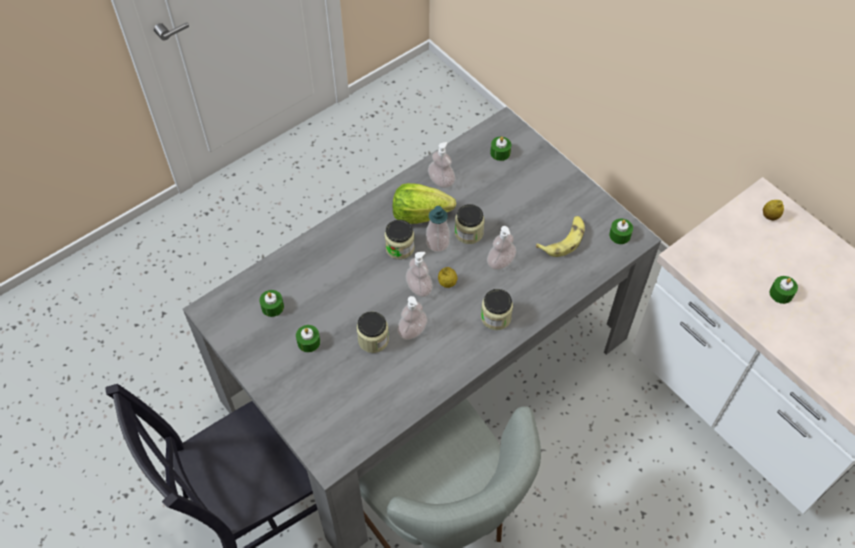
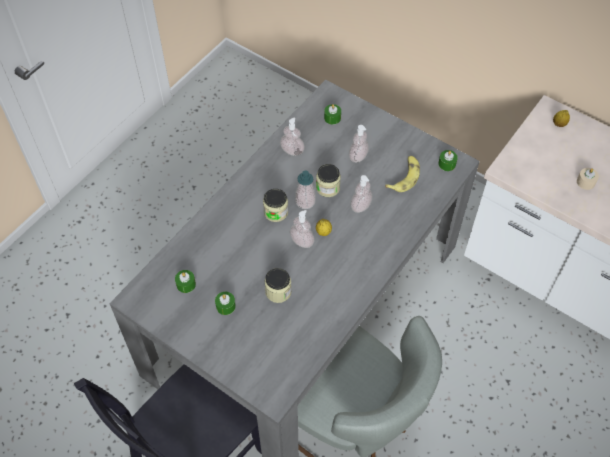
camera: 15 degrees left, 0 degrees up
(412, 331) = (307, 277): soap dispenser -> soap dispenser (358, 156)
(420, 214) = (283, 181): lettuce -> none
(496, 317) = (371, 251): jar -> none
(781, 293) = (585, 182): green candle -> beige candle

